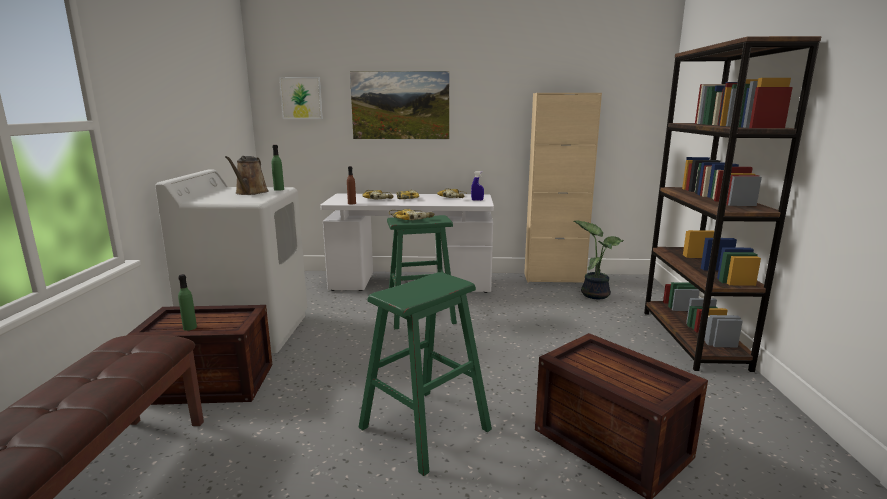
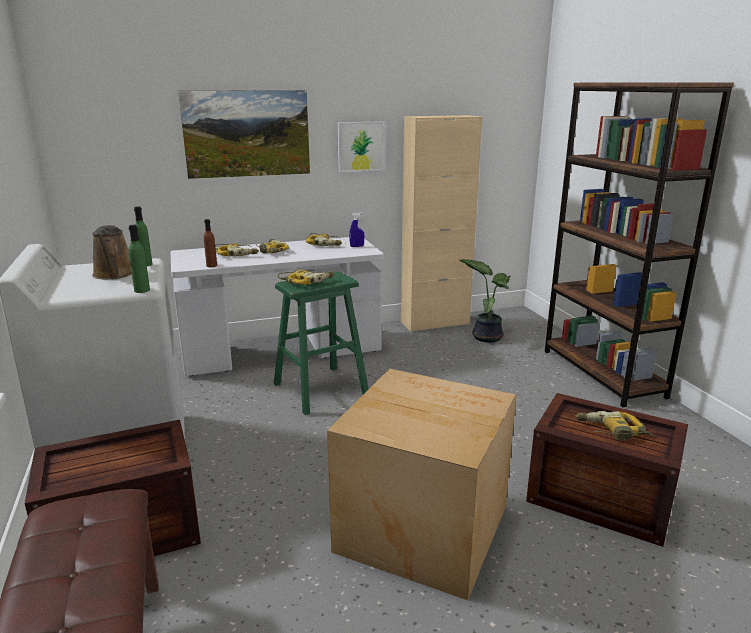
camera: 20 degrees left, 5 degrees up
(190, 327) = (104, 470): green bottle -> green bottle (142, 290)
(301, 98) = (111, 127): picture -> picture (361, 146)
(425, 428) = (421, 526): green stool -> cardboard box
(619, 373) = (612, 431): none -> power drill

